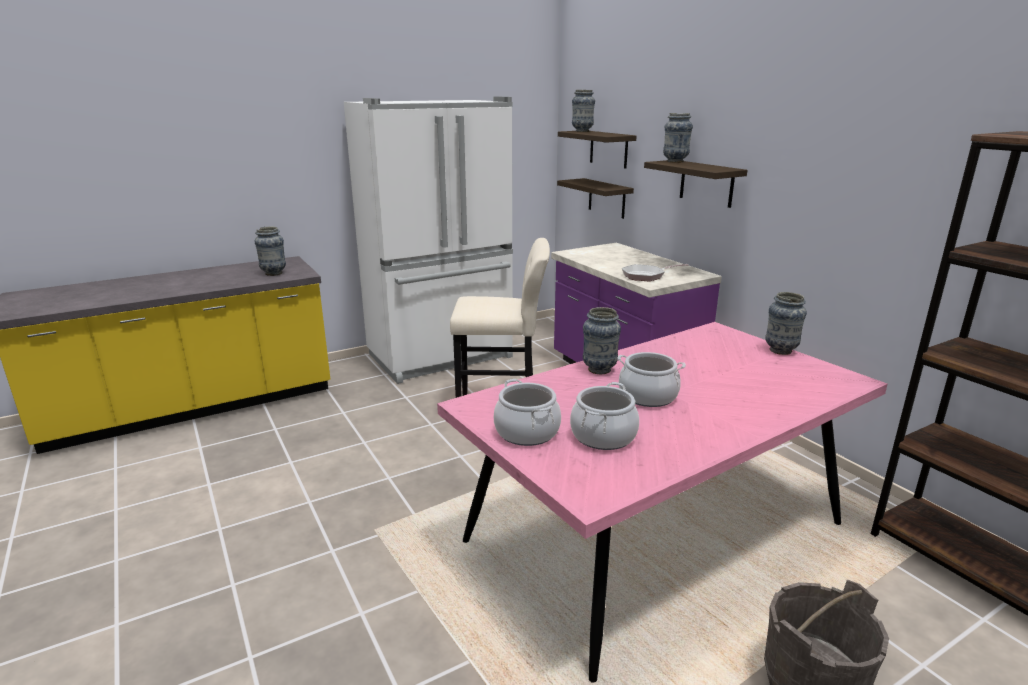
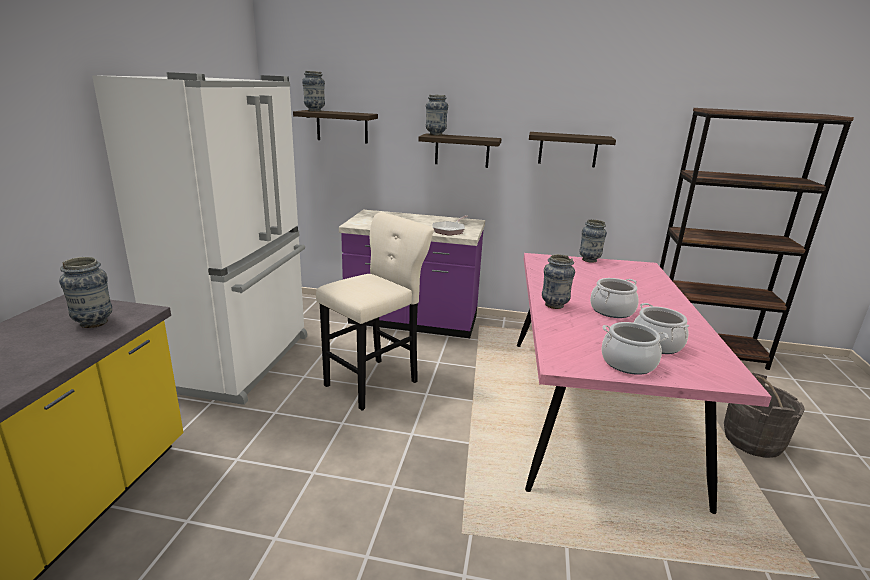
camera: 50 degrees left, 0 degrees up
(606, 198) = (344, 171): shelf -> shelf (568, 149)

